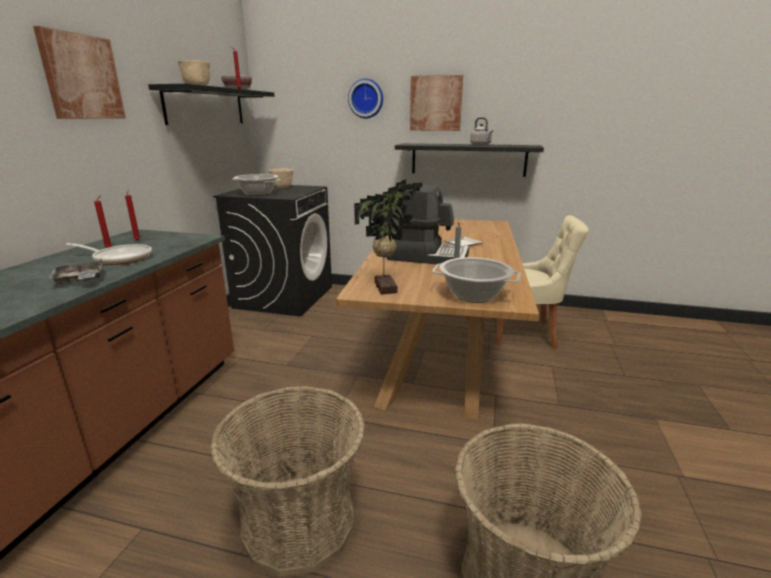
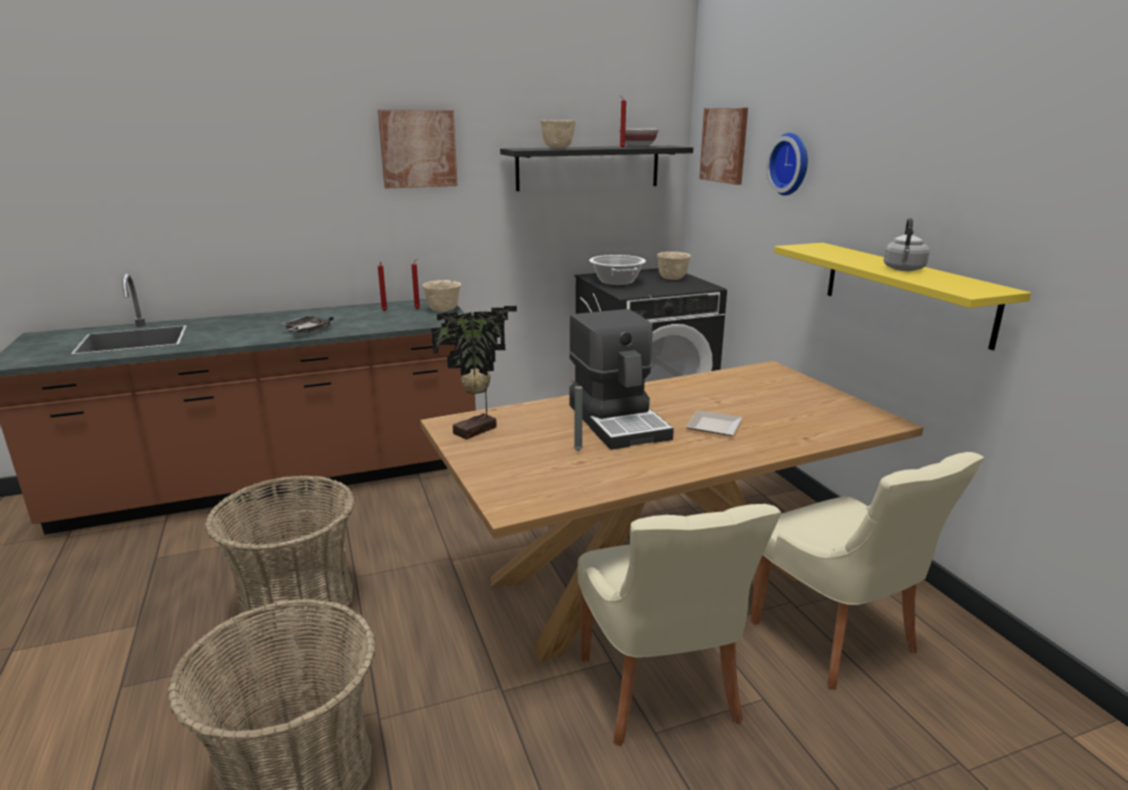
camera: 55 degrees right, 0 degrees up
(119, 258) = (366, 321): frying pan -> none
(166, 235) = (443, 310): none -> beige bowl
(436, 103) = (873, 182): picture -> picture (724, 145)
(468, 159) = (905, 291): black shelf -> yellow shelf
(474, 295) = (510, 478): cooking pot -> none
(531, 391) = (661, 693): none -> beige chair

